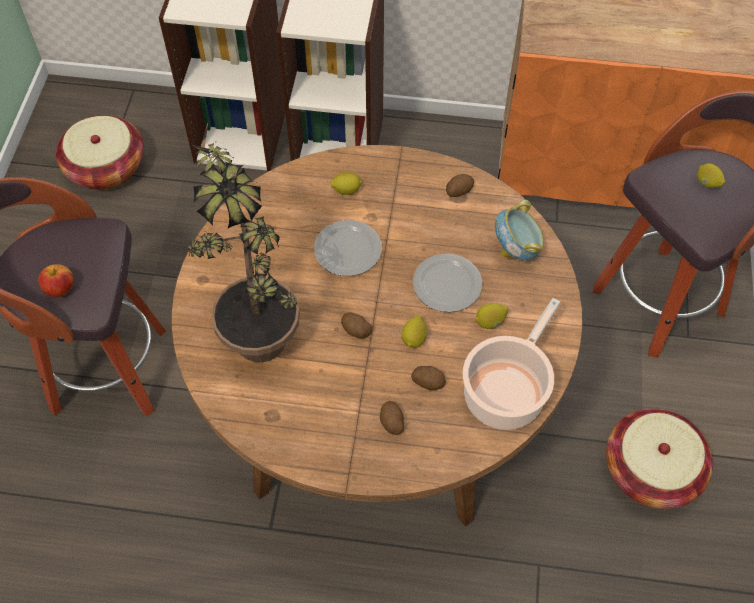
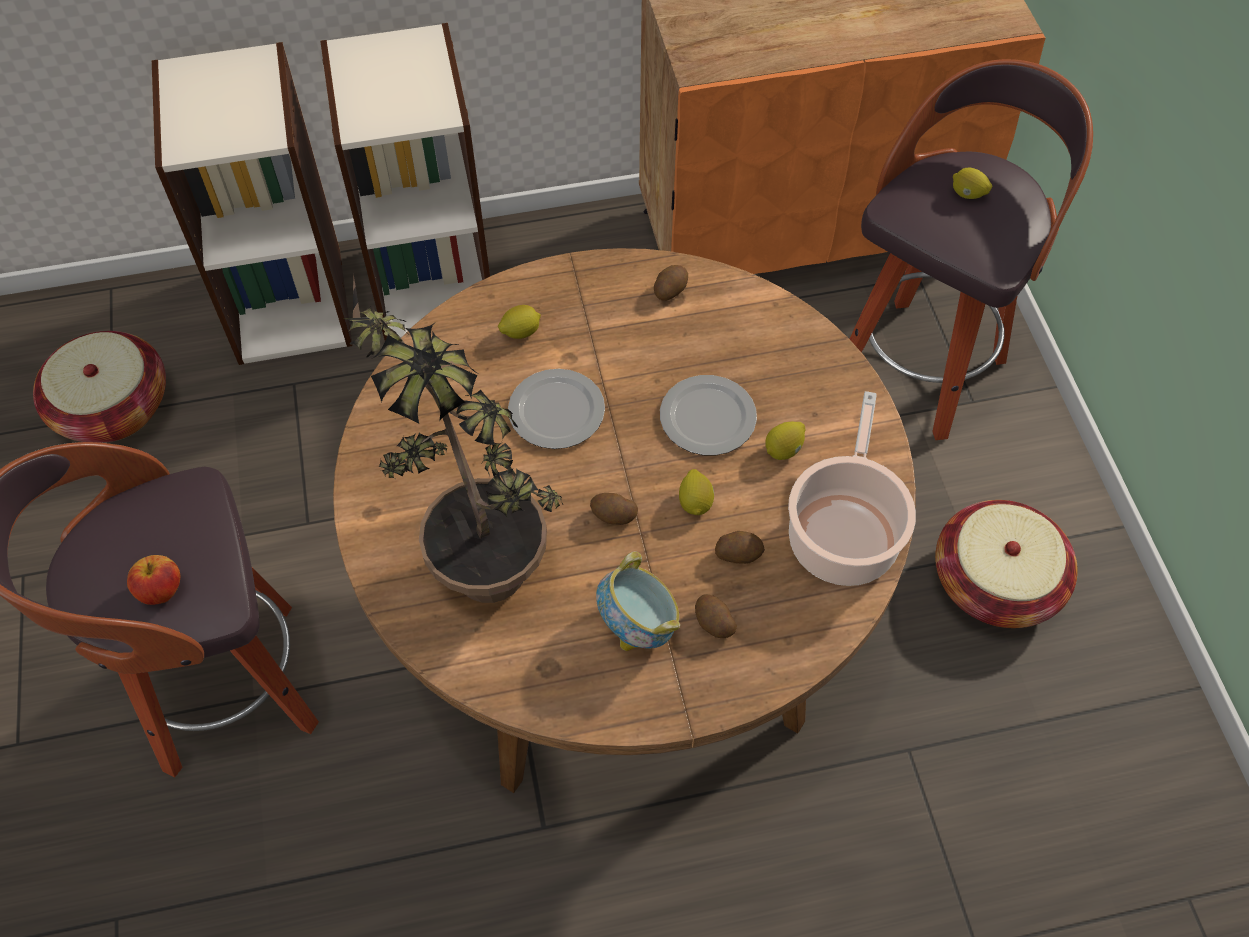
camera: 20 degrees left, 0 degrees up
(516, 249) = (777, 345): bowl -> bowl (638, 625)

